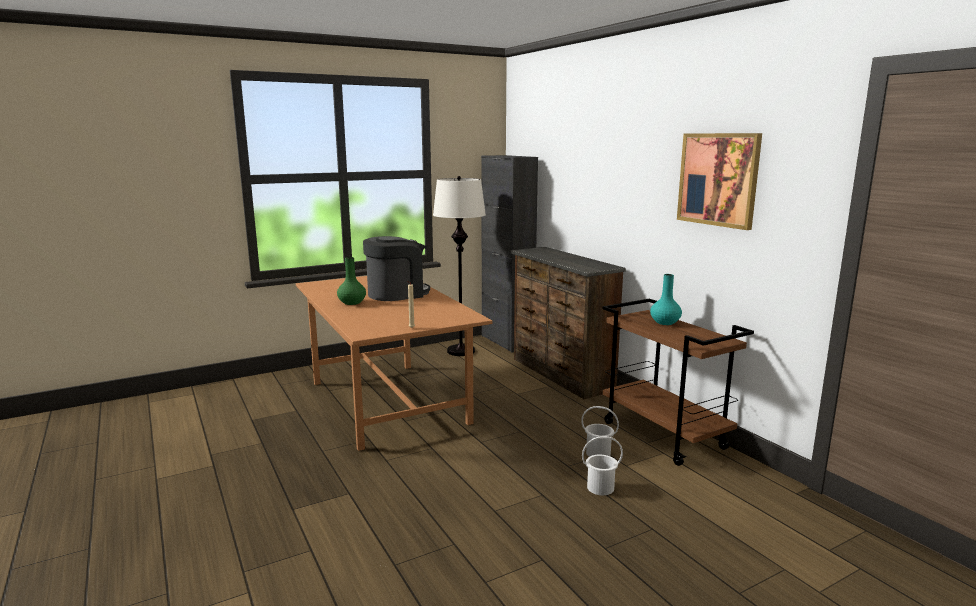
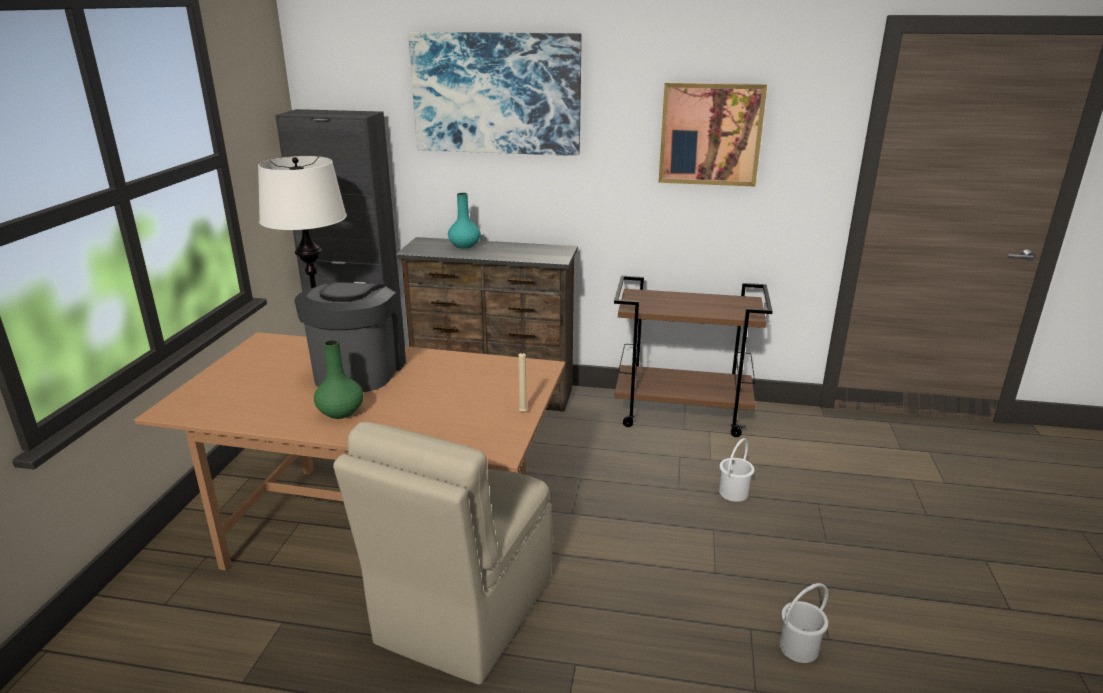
camera: 50 degrees left, 10 degrees up
(352, 446) = (462, 612): none -> beige chair
(591, 144) = (496, 93): none -> picture
(598, 453) = (675, 461): white bucket -> white bucket (799, 648)
(665, 322) = (671, 299): turquoise vase -> turquoise vase (465, 246)

